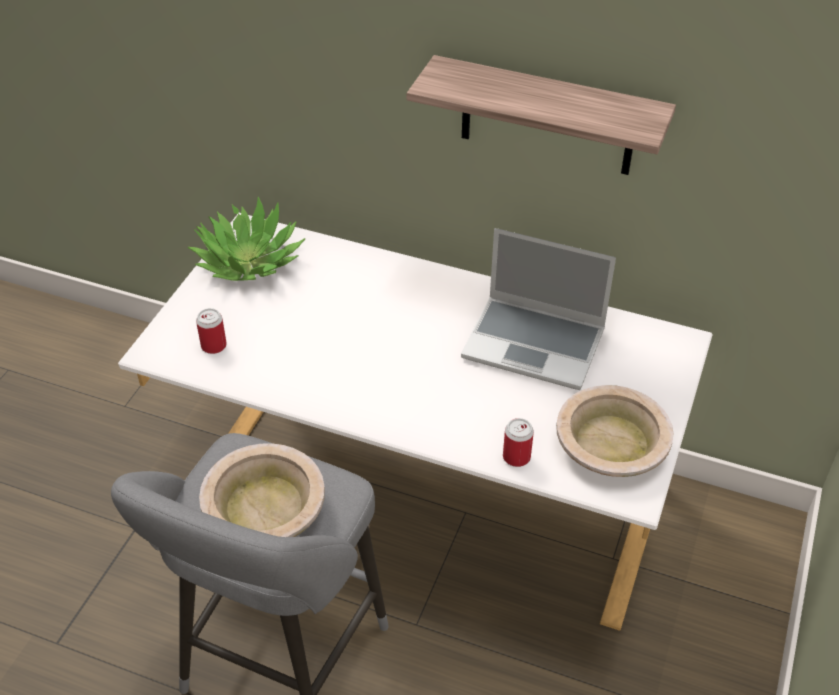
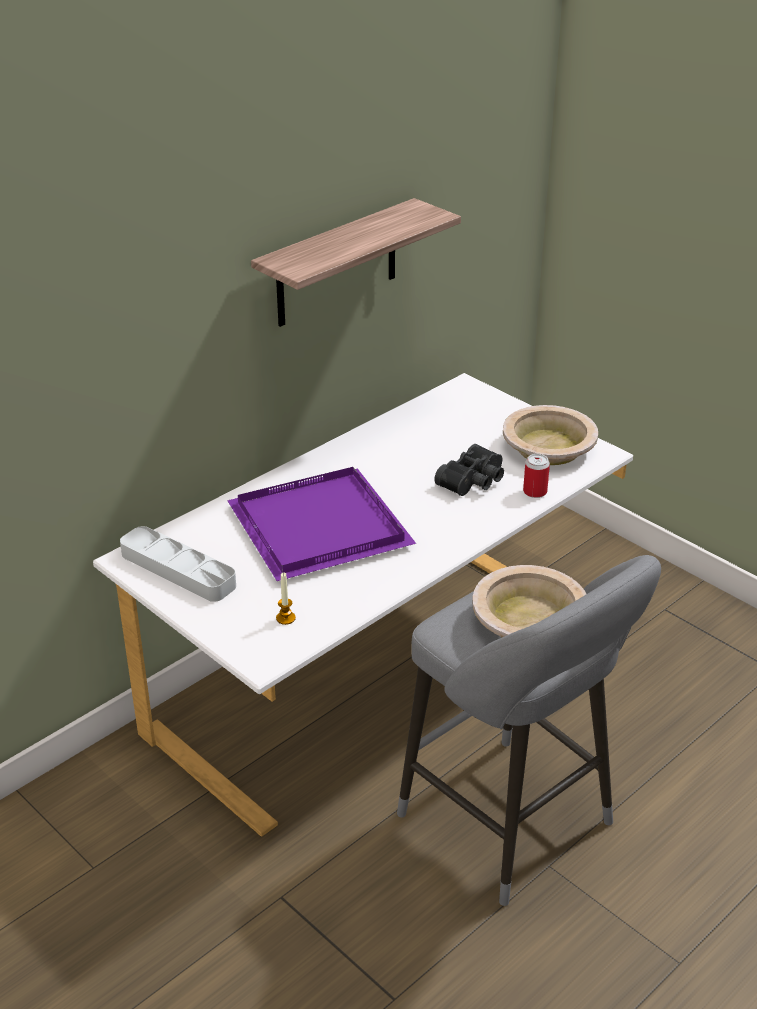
camera: 65 degrees left, 10 degrees down
(213, 346) = (285, 618): can -> candle
(248, 260) = (178, 569): potted plant -> grey tray
(357, 318) = (316, 526): none -> purple tray
(503, 403) = (474, 481): none -> black binoculars
(536, 343) = (419, 447): laptop -> none

